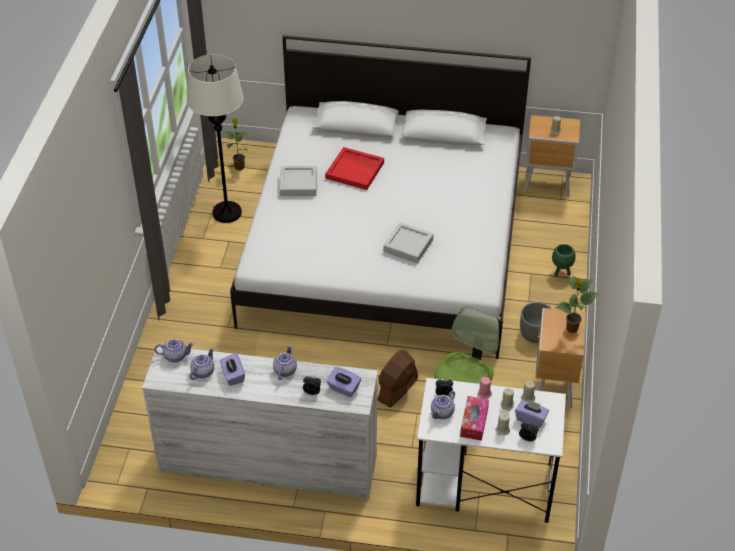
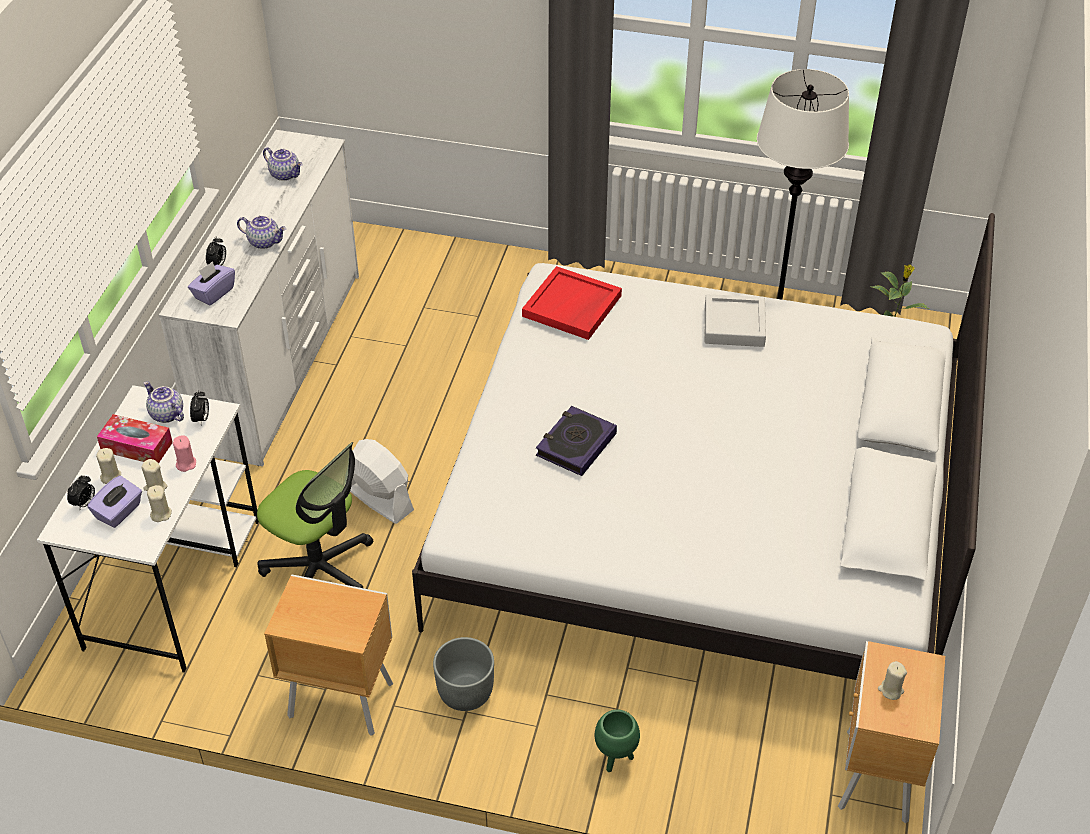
camera: 95 degrees right, 0 degrees up
(176, 356) = (319, 153): teapot -> none
(233, 375) = (270, 198): purple tissue box -> none
(355, 170) = (770, 392): red tray -> red tray (572, 306)
(397, 389) = (379, 499): brown fan -> white fan
(408, 246) = (576, 445): grey tray -> book
(571, 329) = (326, 626): potted plant -> none

